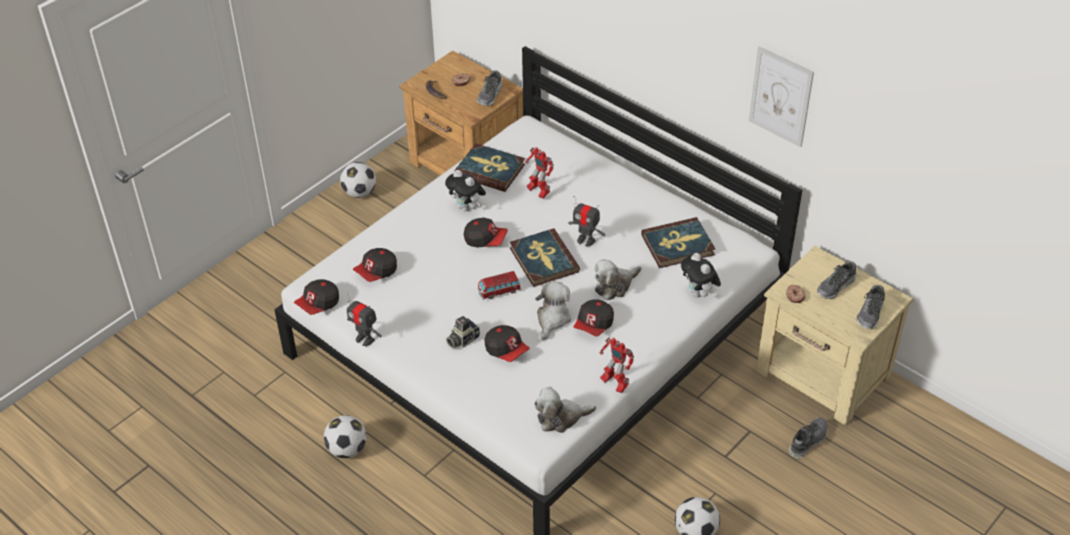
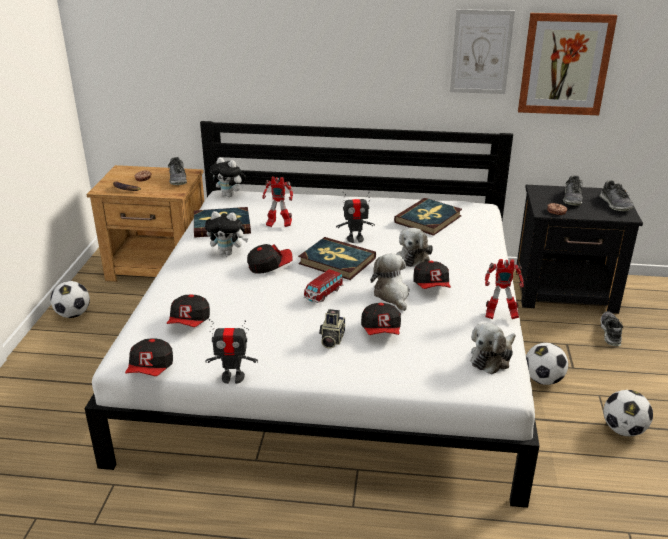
camera: 35 degrees left, 15 degrees down
(347, 449) = (250, 524): football -> football (543, 380)
(506, 350) = (381, 331): cap -> cap turned 75 degrees clockwise
(699, 293) = (481, 240): plush toy -> plush toy (230, 195)
(823, 375) = (566, 292): beige nightstand -> black nightstand
(861, 145) = (565, 64): none -> picture

